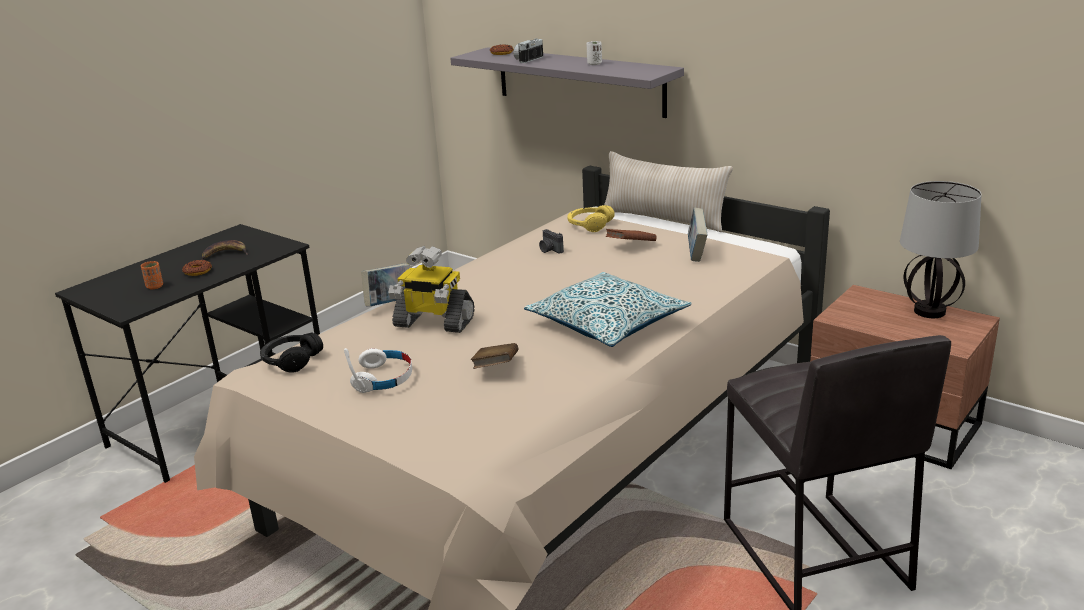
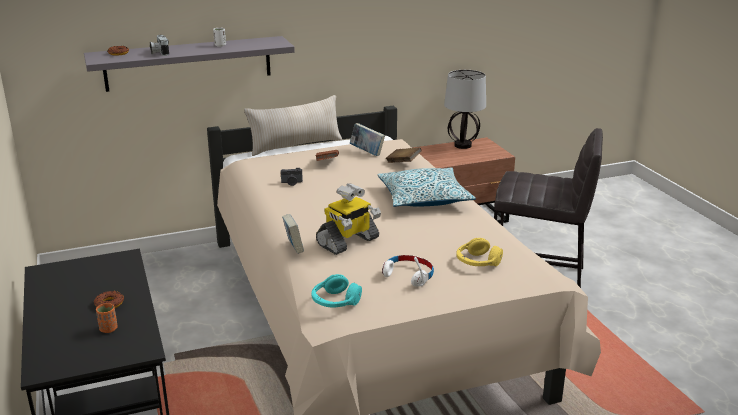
camera: 60 degrees left, 0 degrees up
(226, 254) = (91, 285): banana -> none
(291, 360) = (335, 301): black headphones -> turquoise headphones
(496, 368) = (440, 240): brown book -> brown book (403, 162)
(589, 225) = (273, 163): yellow headphones -> yellow headphones (477, 262)

